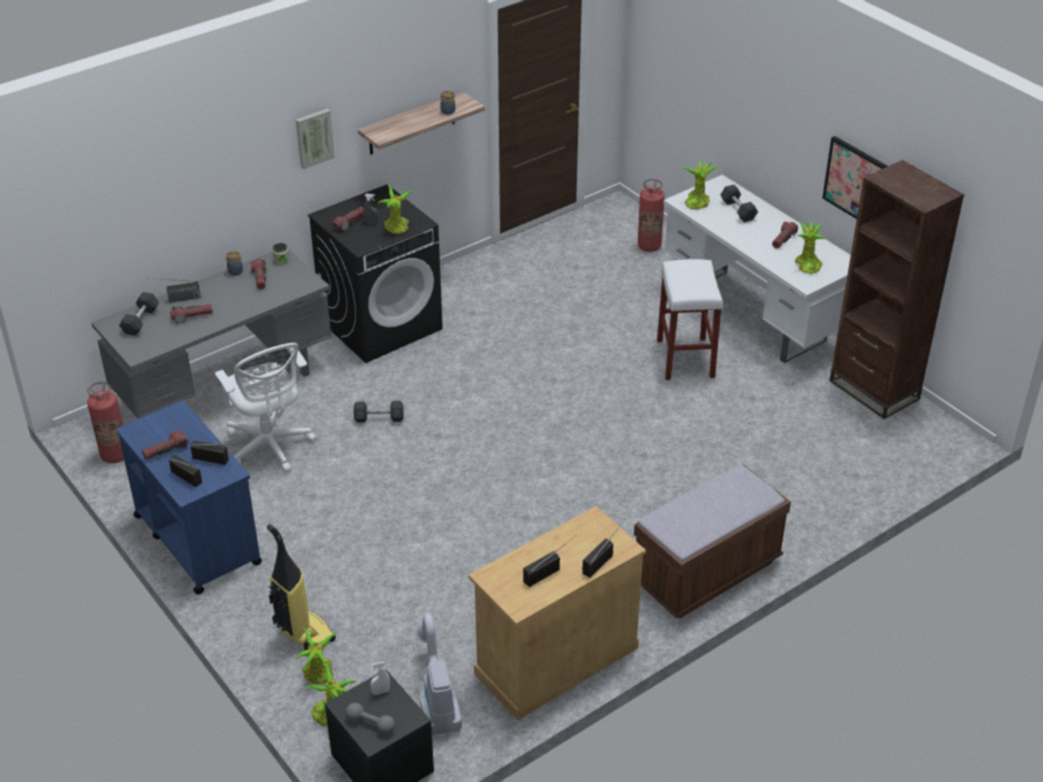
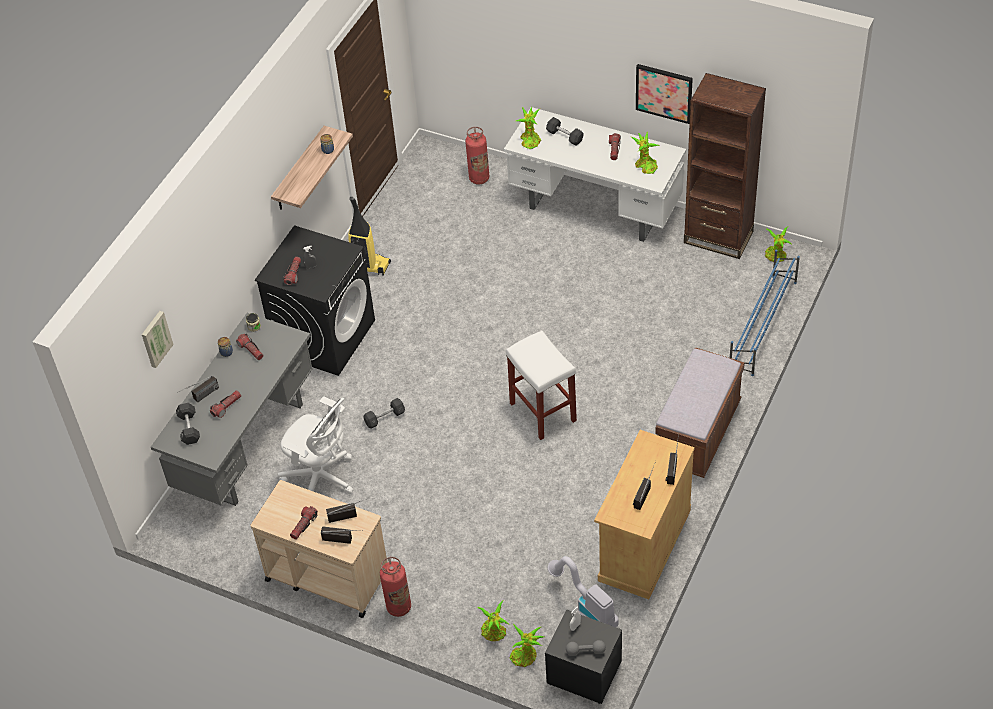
camera: 25 degrees left, 10 degrees up
(115, 455) = (207, 540): fire extinguisher -> fire extinguisher (399, 607)
(197, 539) = (326, 576): blue cart -> beige cart
(302, 632) = (459, 609): vacuum cleaner -> vacuum cleaner (368, 266)
(314, 137) = (248, 220): picture -> picture (155, 338)
(397, 228) = (335, 263): potted plant -> potted plant (776, 256)
(684, 358) = (571, 267): white stool -> white stool (542, 411)
(865, 493) = (762, 325): none -> blue shoe rack

